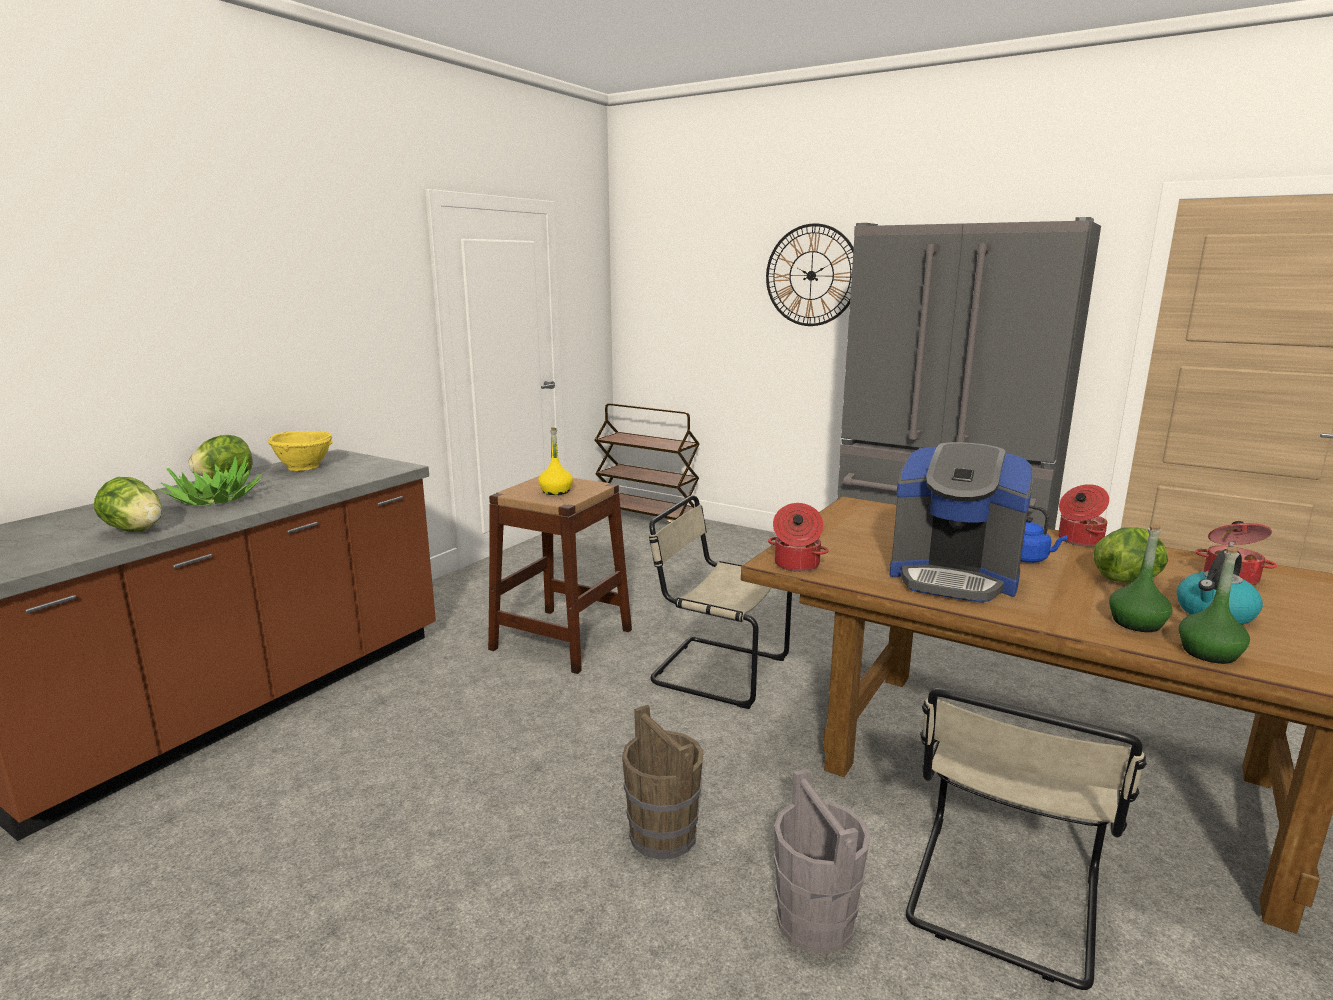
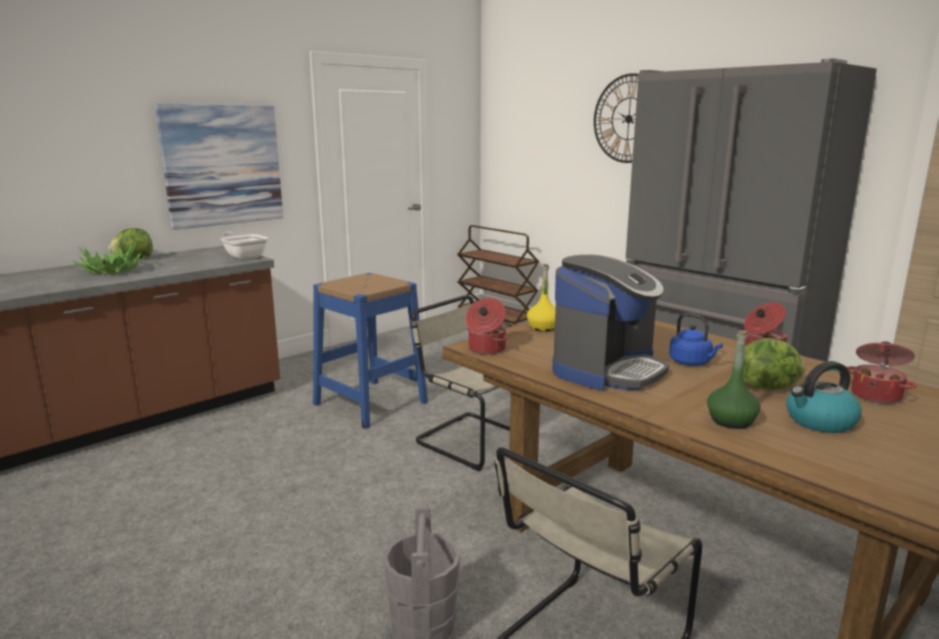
camera: 15 degrees right, 0 degrees up
(135, 530) = (45, 286): lettuce -> none
(305, 467) = (191, 255): yellow bowl -> none
(328, 342) = (223, 165): none -> picture
(384, 464) = (244, 256): none -> frying pan
(556, 491) = (364, 285): yellow bottle -> yellow bottle (543, 328)
(562, 639) = (370, 403): brown stool -> blue stool
(662, 834) = (351, 549): brown bucket -> none
(953, 577) = (607, 370): coffee machine -> coffee machine turned 90 degrees counterclockwise
(1209, 653) = (770, 451): green bottle -> none

